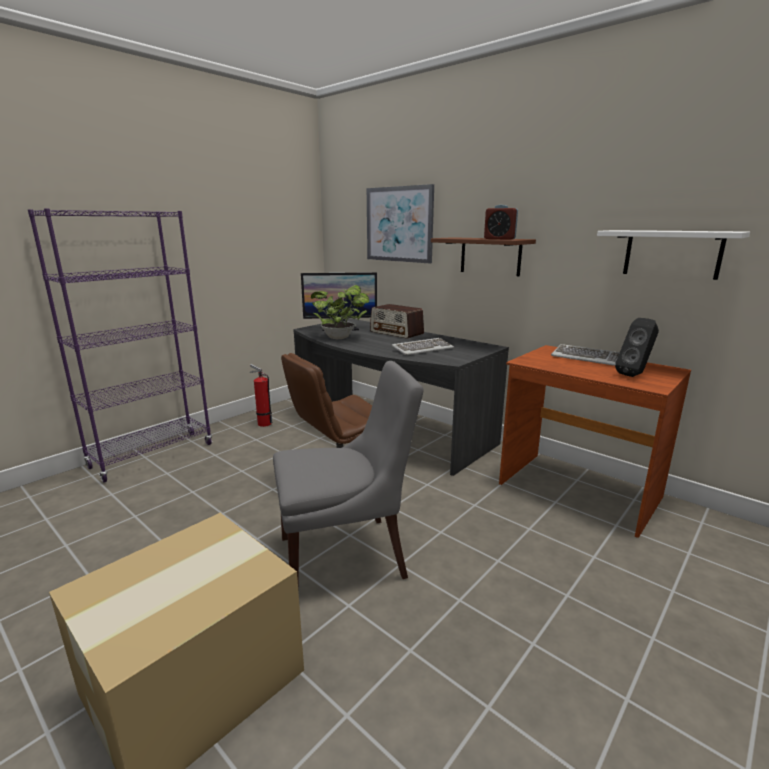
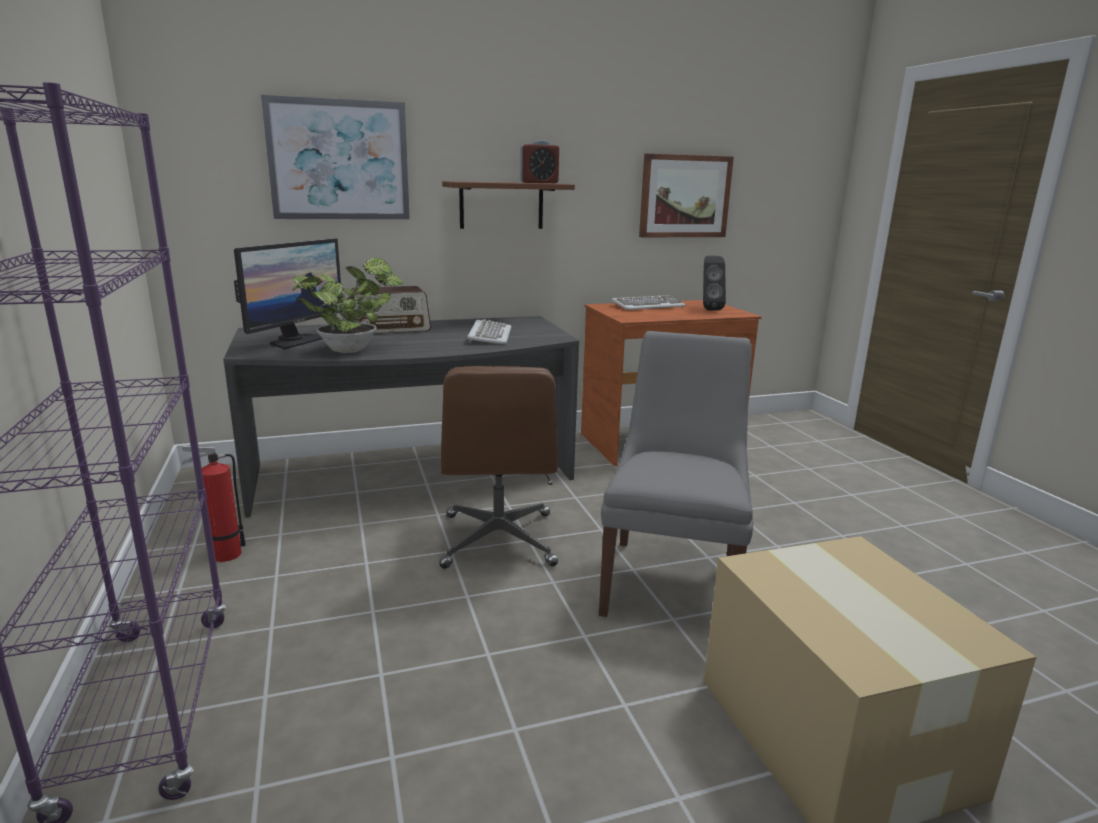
camera: 60 degrees left, 0 degrees up
(672, 254) = (684, 196): white shelf -> picture

